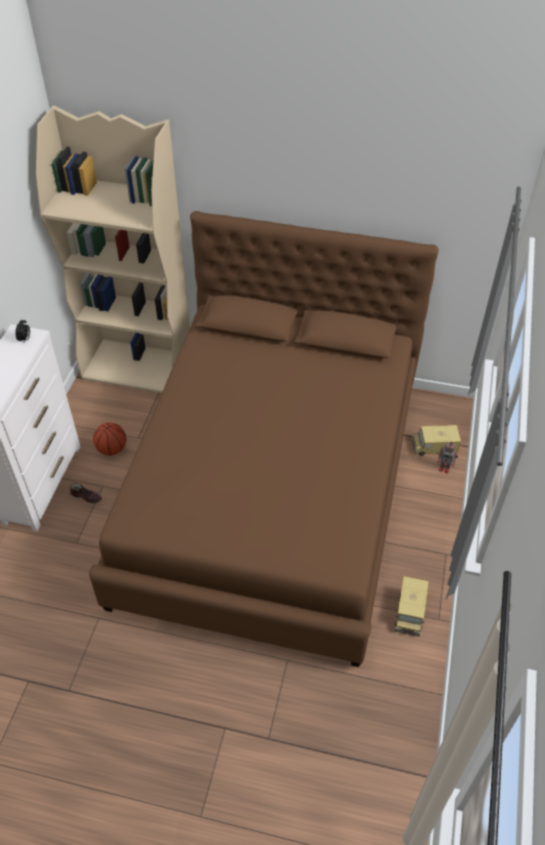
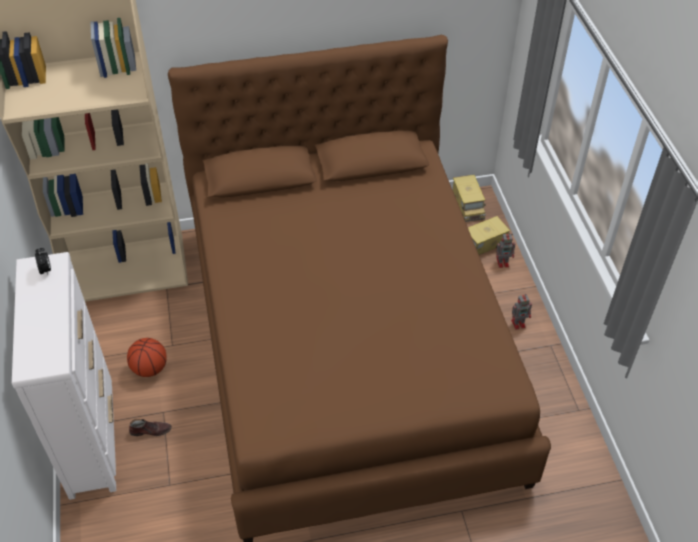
camera: 25 degrees left, 0 degrees up
(410, 612) = (549, 414): toy truck -> toy truck (468, 206)
(428, 524) = (519, 323): none -> toy robot

